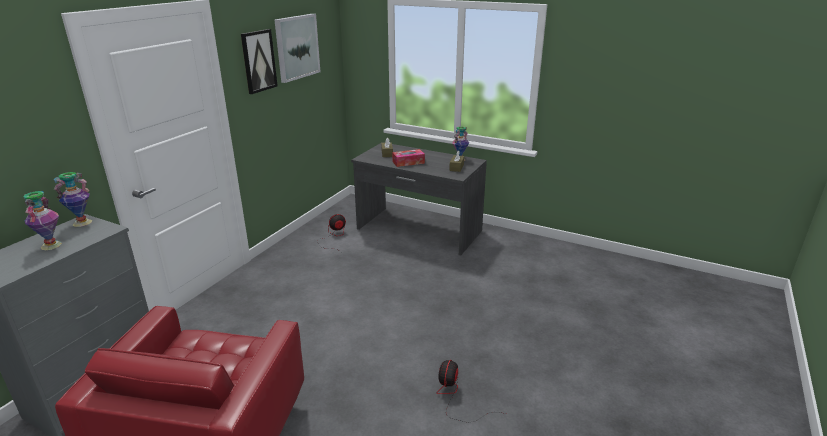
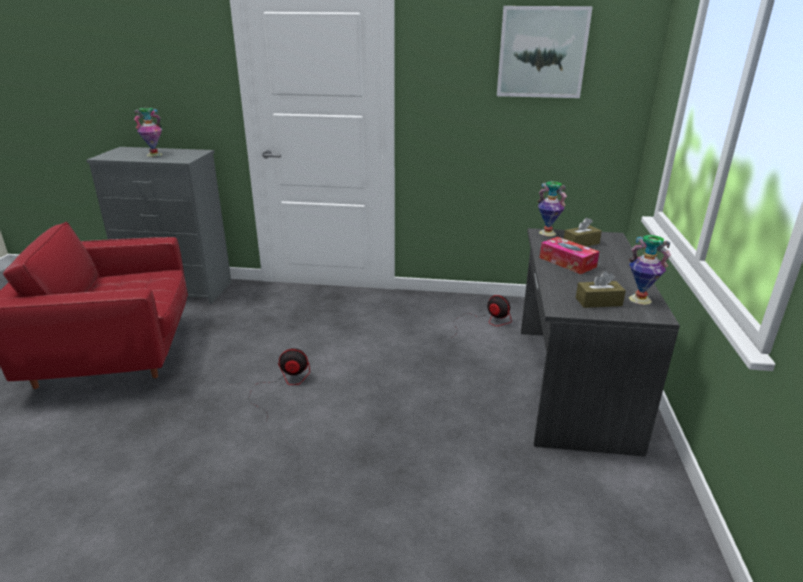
camera: 70 degrees right, 0 degrees up
(82, 223) = (195, 152): vase -> vase (547, 233)
(258, 61) = (460, 58): picture -> none
(455, 396) = (170, 512): fan -> fan (283, 385)

